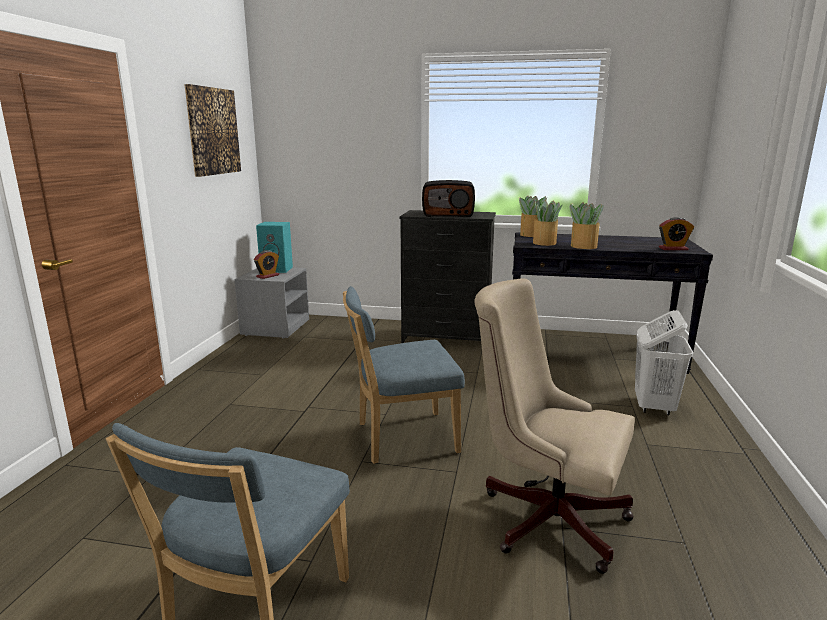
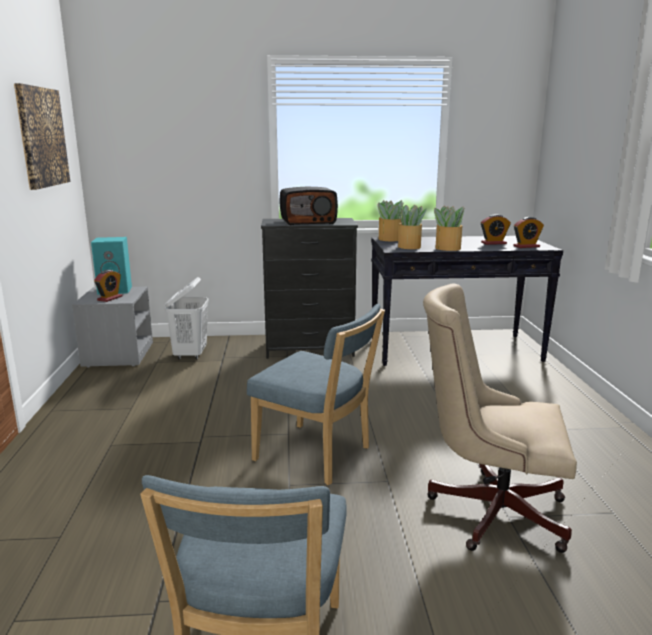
camera: 15 degrees left, 0 degrees up
(401, 438) = (317, 455): blue chair -> blue chair turned 120 degrees counterclockwise
(639, 244) = (493, 243): none -> alarm clock
(653, 406) = (531, 395): white laundry basket -> white laundry basket (190, 355)

